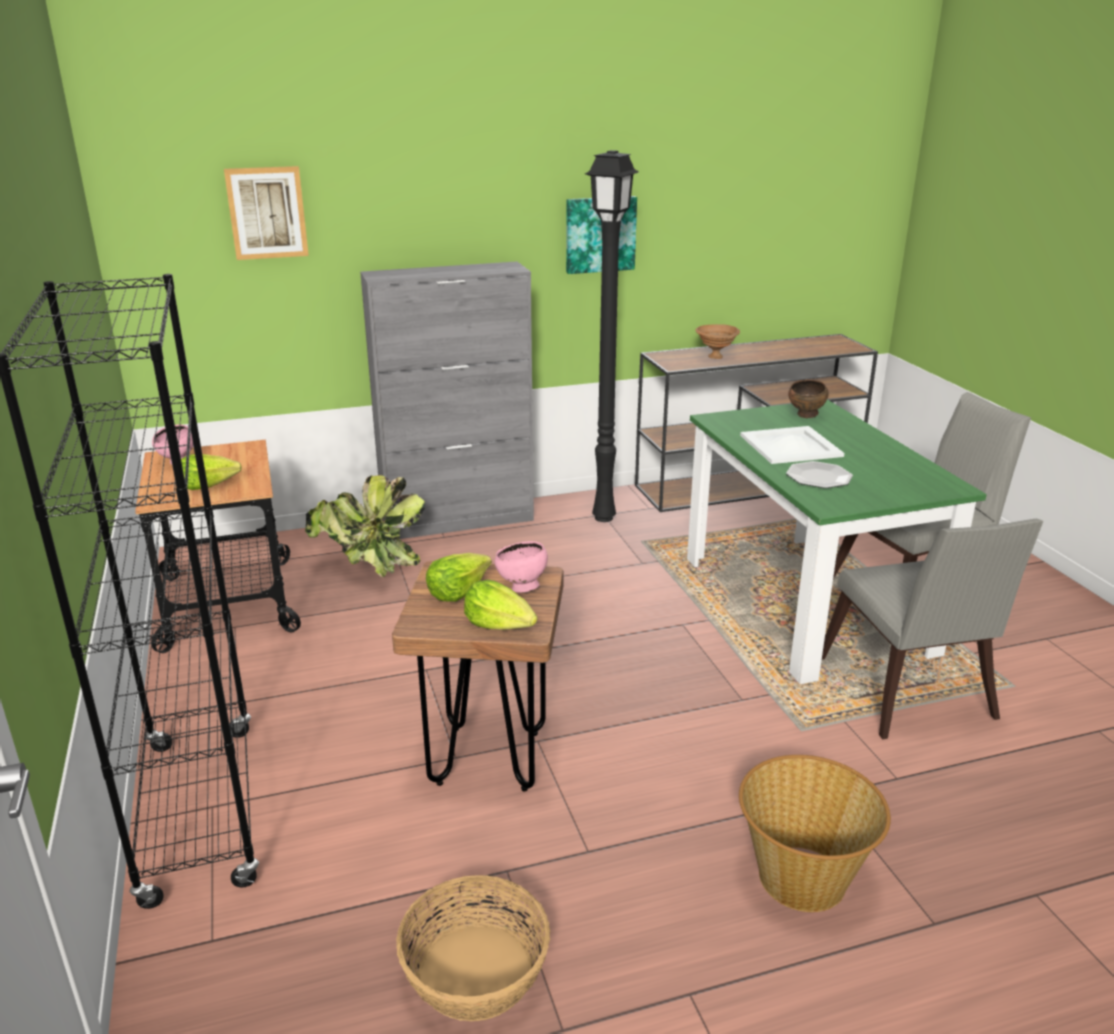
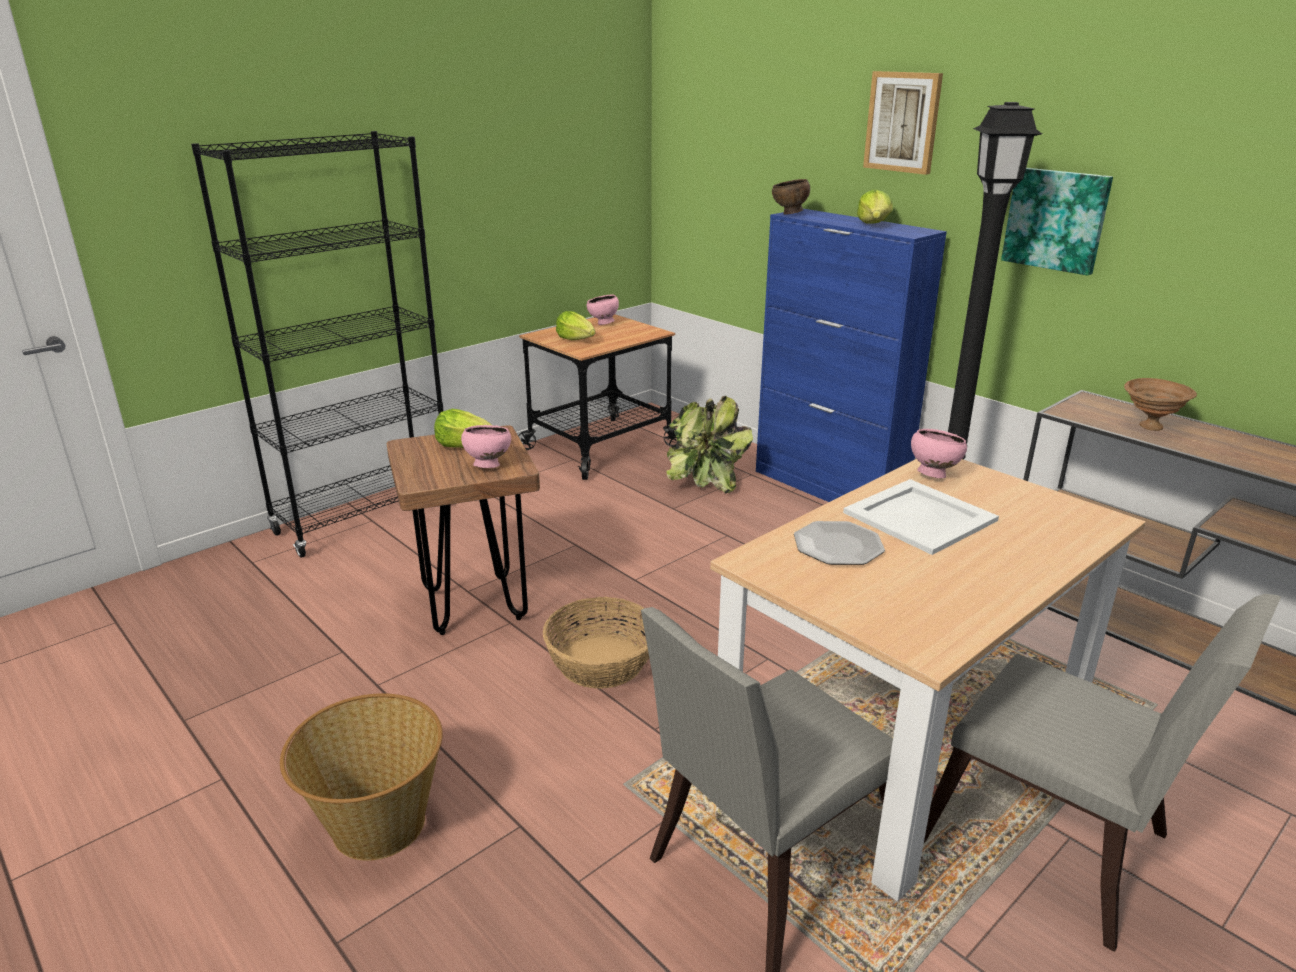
camera: 65 degrees right, 0 degrees up
(267, 212) = (750, 139): picture -> picture (903, 122)
(458, 520) = (829, 489): grey cabinet -> blue cabinet
(474, 972) = (235, 666): basket -> basket (600, 661)
(500, 625) = (421, 470): lettuce -> lettuce (874, 225)
(731, 426) = (933, 474): none -> pink bowl
(804, 605) = (904, 742): green dining table -> beige dining table
(806, 416) = (1046, 514): brown bowl -> brown bowl (789, 214)

